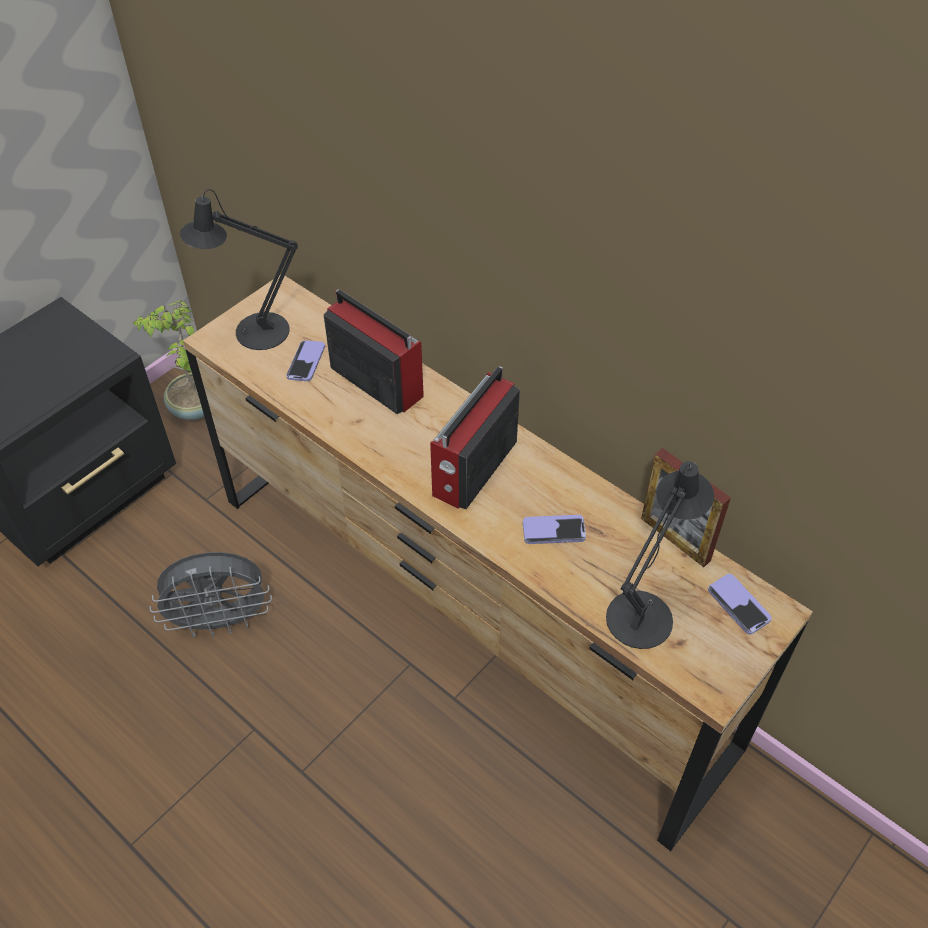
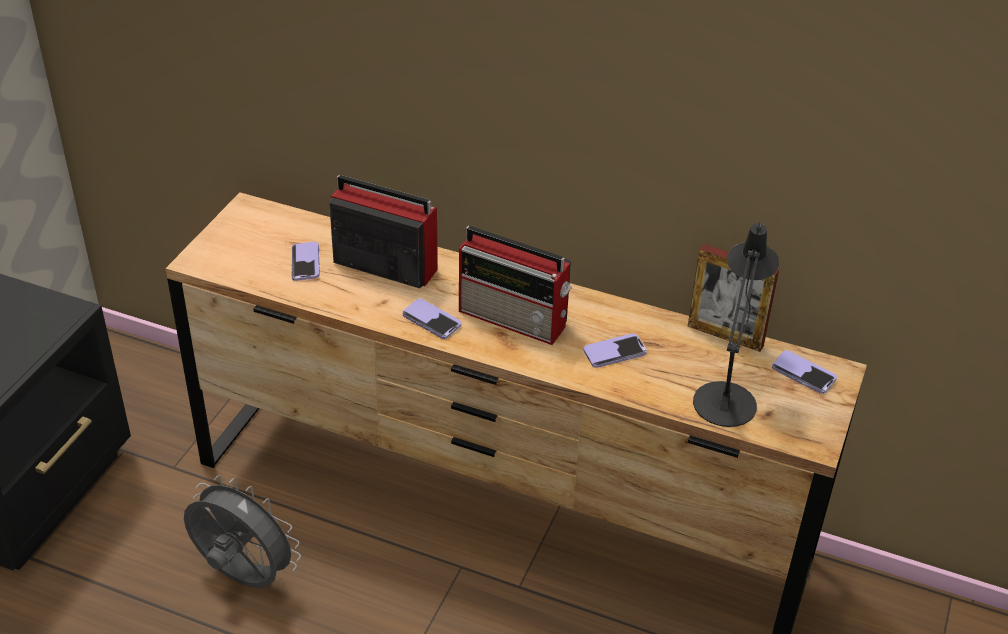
camera: 20 degrees left, 10 degrees down
(194, 408) = (122, 383): potted plant -> none
(221, 621) = (242, 577): grey fan -> grey fan turned 120 degrees counterclockwise
(254, 332) = (237, 247): black table lamp -> none
(393, 452) = (431, 320): none -> phone
(473, 469) = (515, 319): radio -> radio turned 75 degrees counterclockwise

